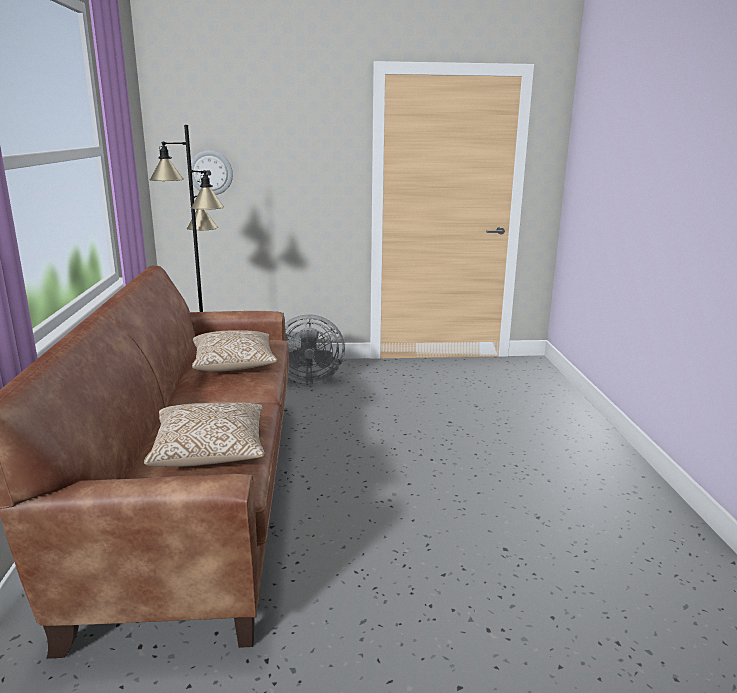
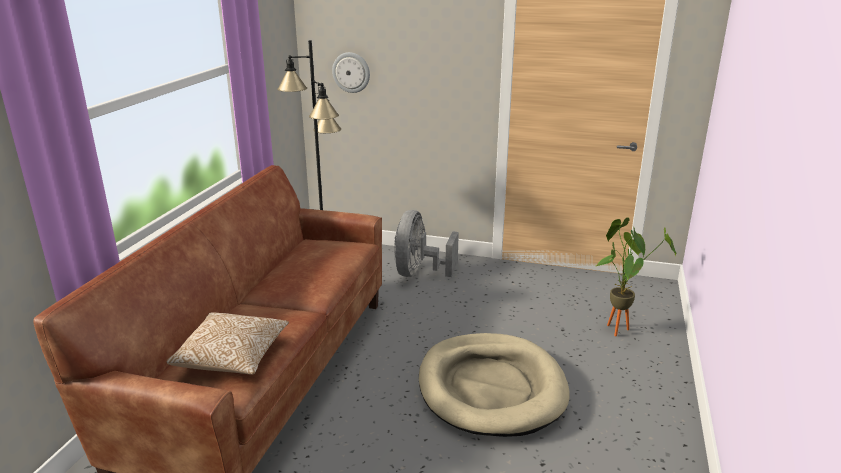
camera: 20 degrees right, 5 degrees up
(234, 365) = (311, 269): pillow -> none
(307, 379) = (419, 273): grey fan -> grey fan turned 90 degrees clockwise
(445, 463) = (491, 388): none -> beige dog bed
(523, 397) = (619, 328): none -> potted plant

